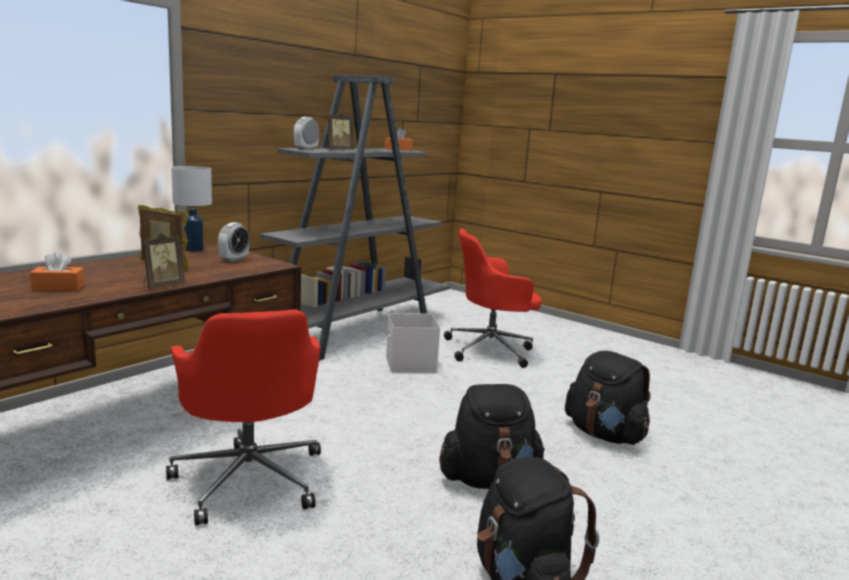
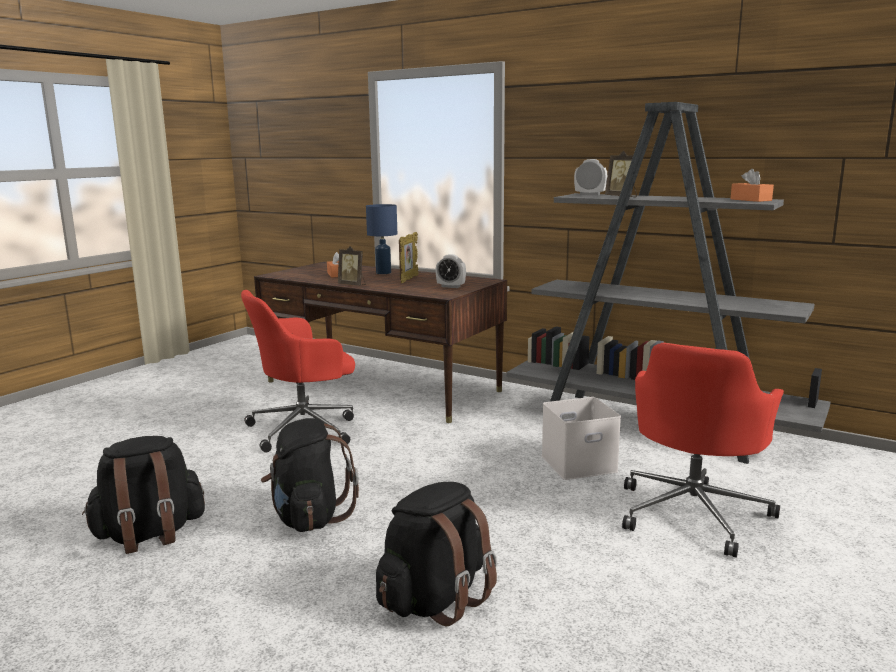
camera: 85 degrees right, 0 degrees up
(93, 270) = (383, 273): none -> blue table lamp
(193, 250) = (471, 278): white table lamp -> none
(491, 350) = (693, 513): red office chair -> red office chair turned 135 degrees counterclockwise

